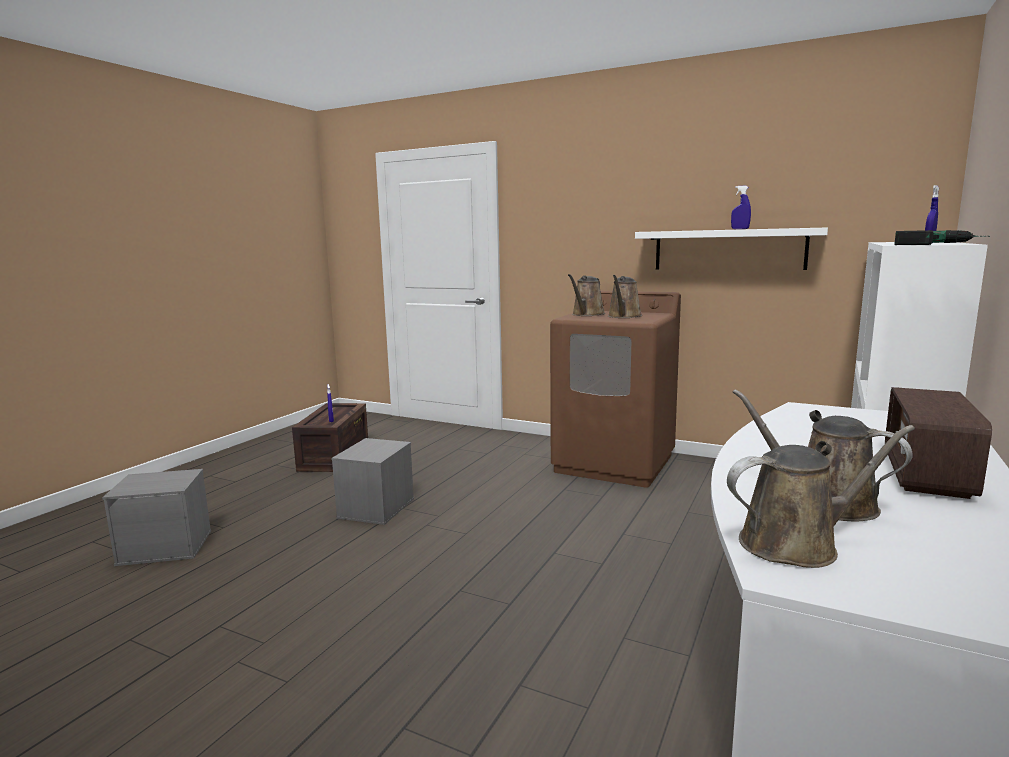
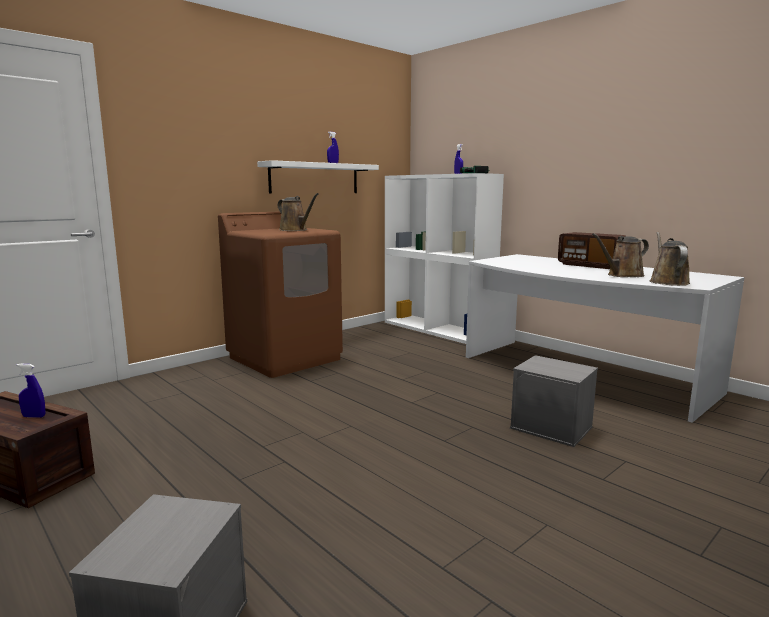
camera: 70 degrees left, 0 degrees up
(376, 508) = (247, 459): grey storage box -> grey storage box (552, 427)
(587, 314) = (263, 231): brown watering can -> none

